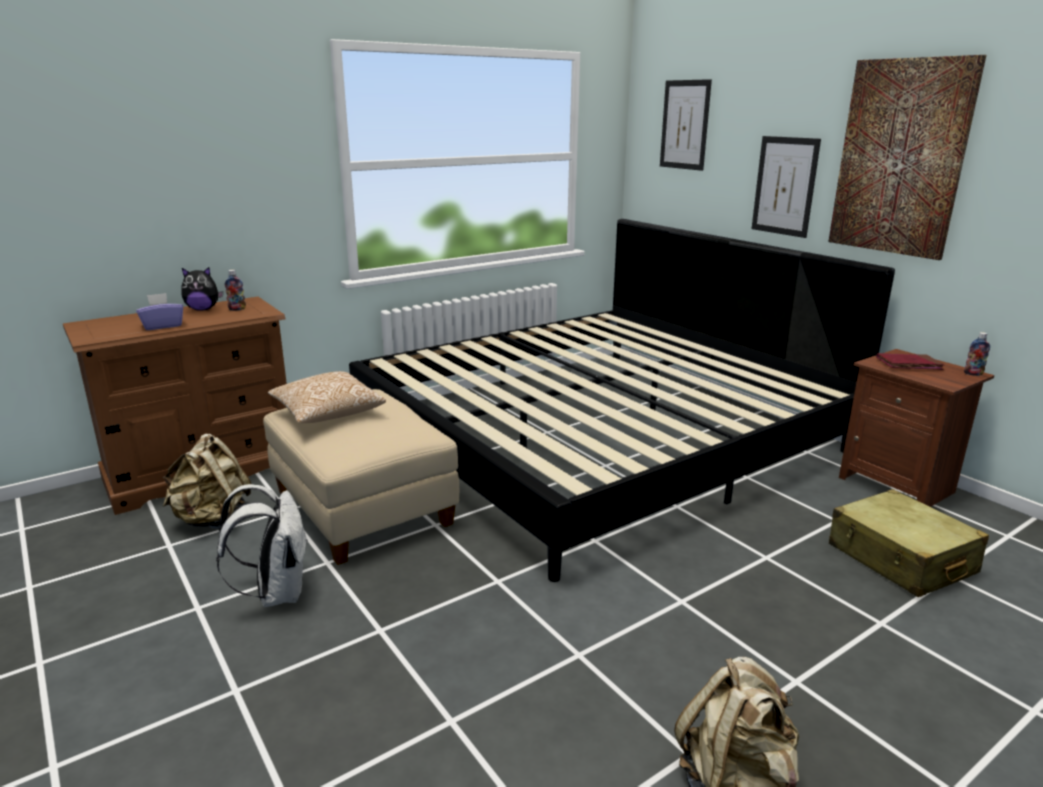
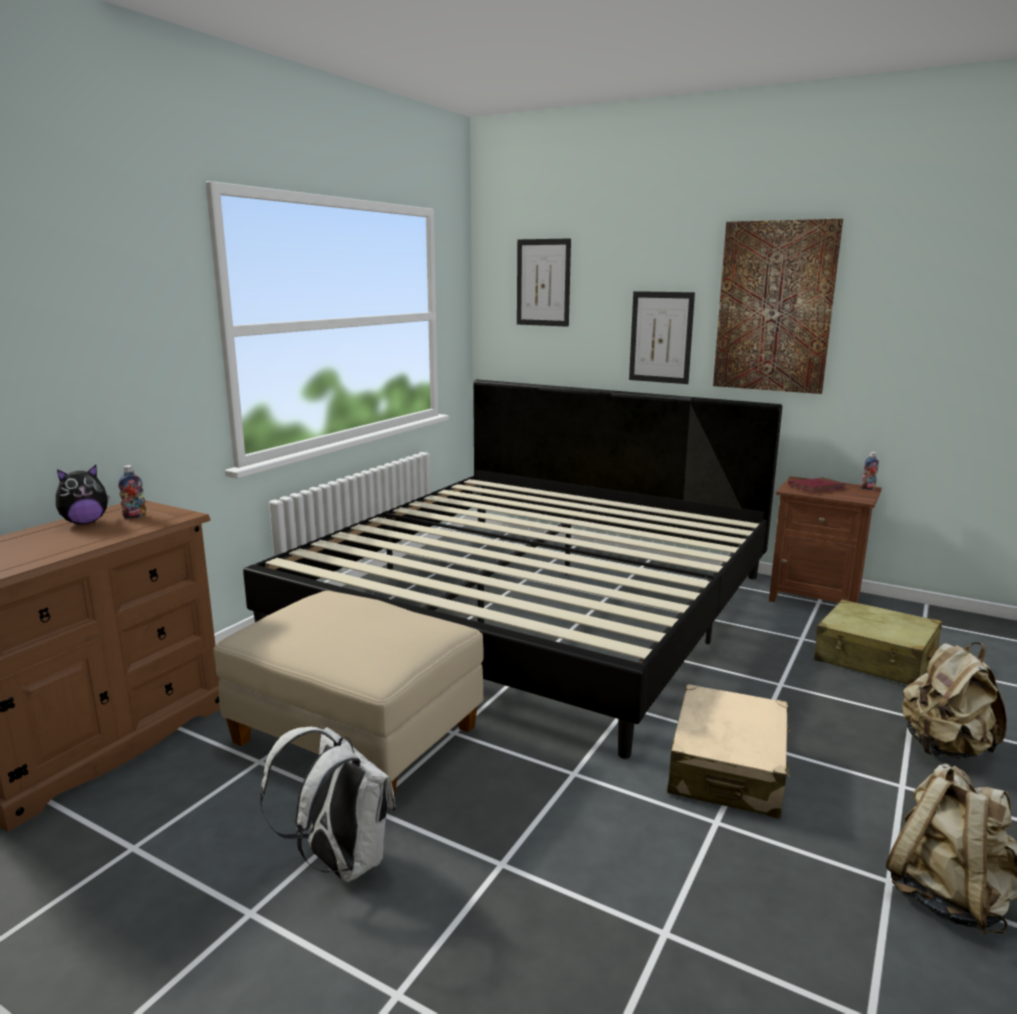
camera: 25 degrees left, 5 degrees down
(162, 326) = (56, 549): purple tissue box -> none
(213, 520) = (169, 799): beige backpack -> beige backpack (944, 748)
(327, 413) = (308, 627): pillow -> none
(634, 615) = (727, 768): none -> beige suitcase

